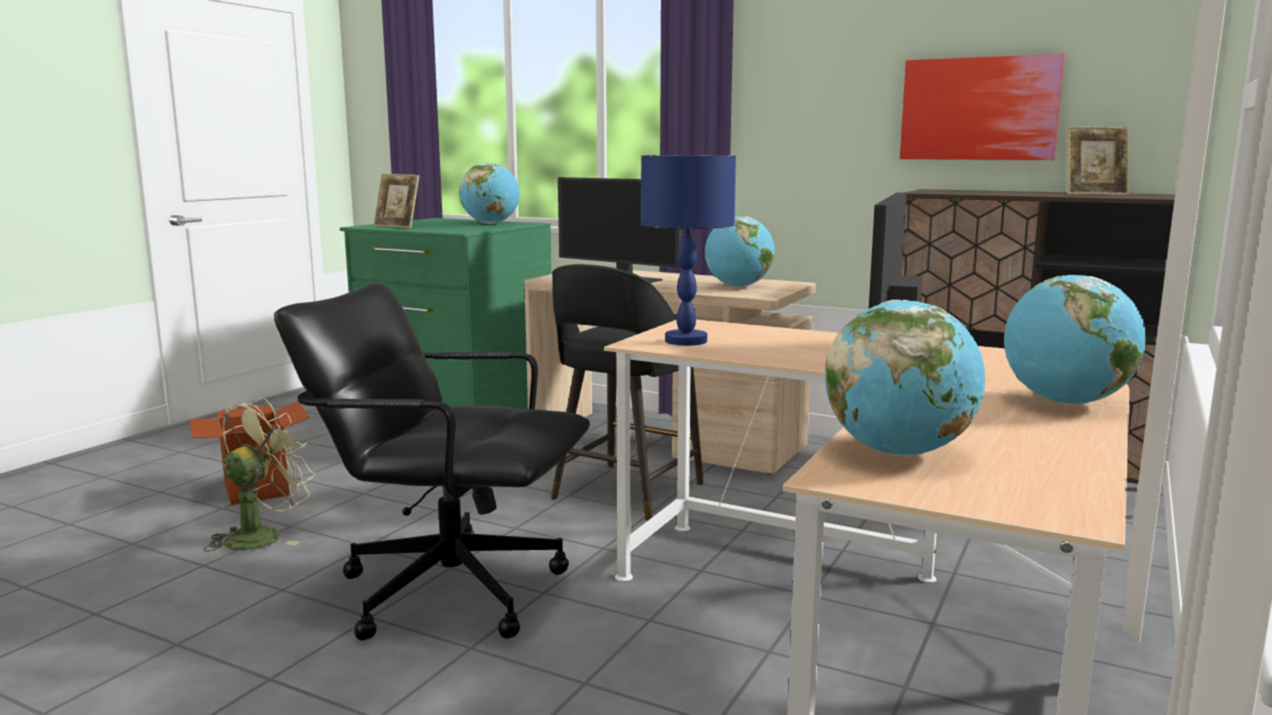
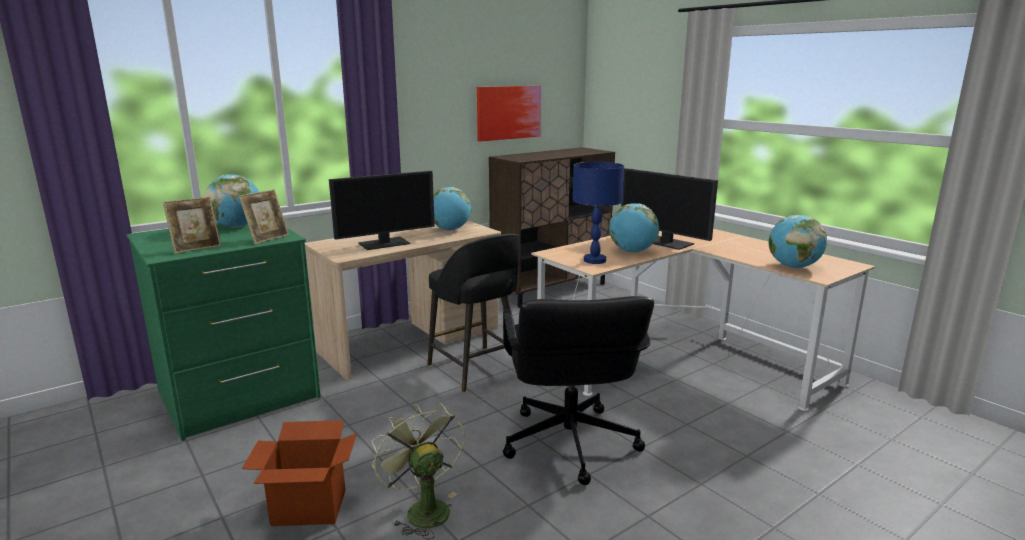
camera: 65 degrees left, 5 degrees up
(450, 589) = (569, 443): black office chair -> black office chair turned 45 degrees counterclockwise
(1065, 403) = (737, 239): globe -> globe (632, 251)
(1094, 194) = (571, 152): picture frame -> picture frame (267, 238)

